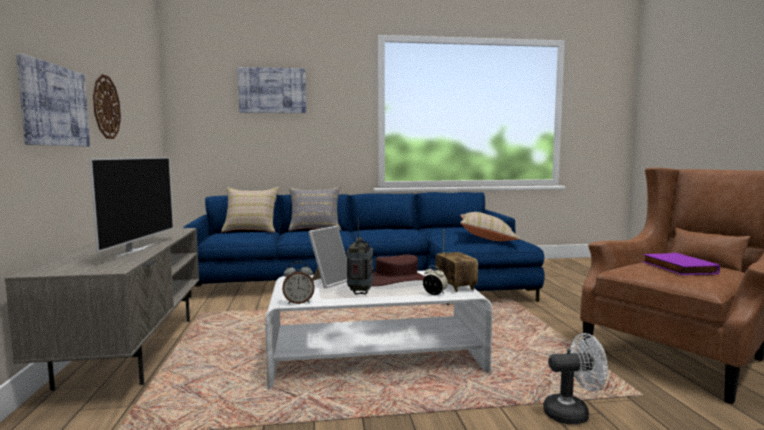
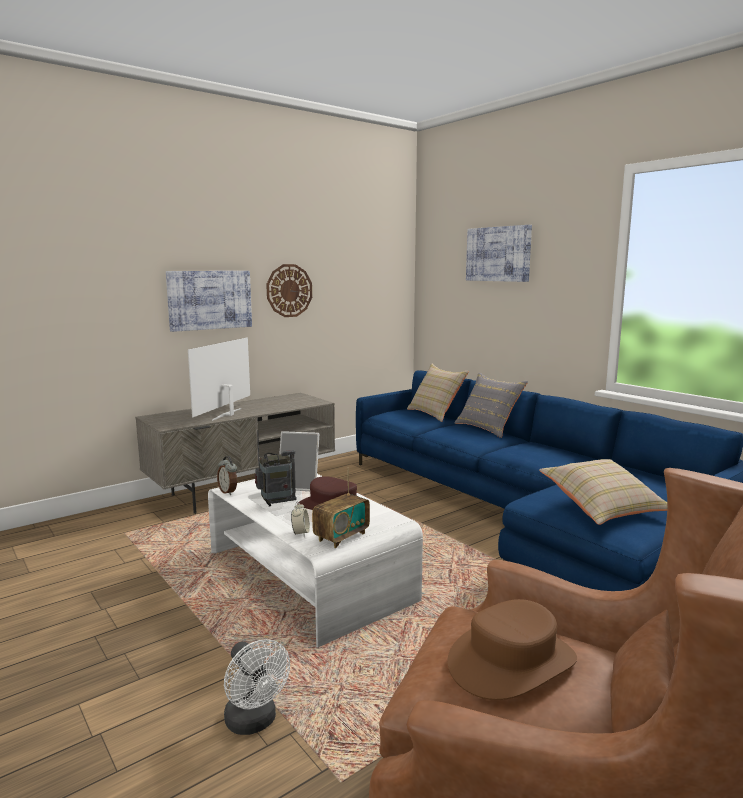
camera: 60 degrees right, 5 degrees up
(135, 250) = (228, 414): television -> television turned 135 degrees clockwise
(677, 268) = (511, 661): purple book -> brown hat

